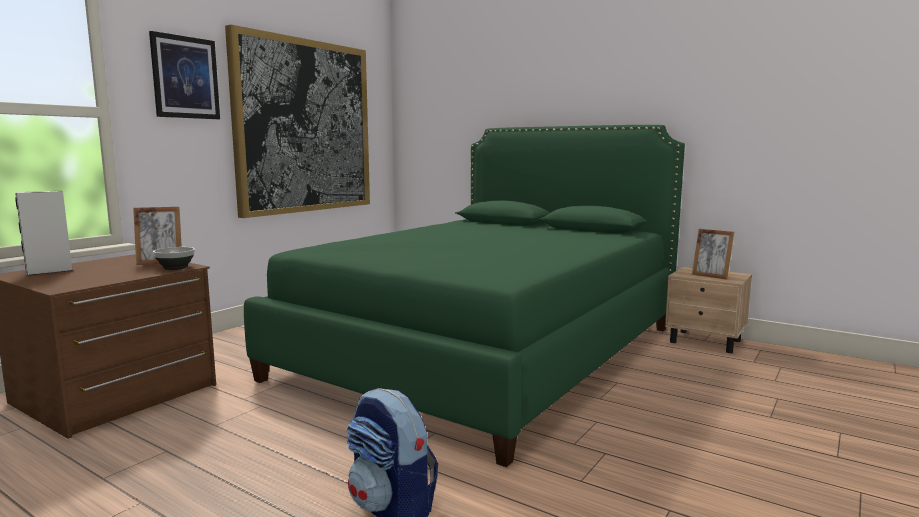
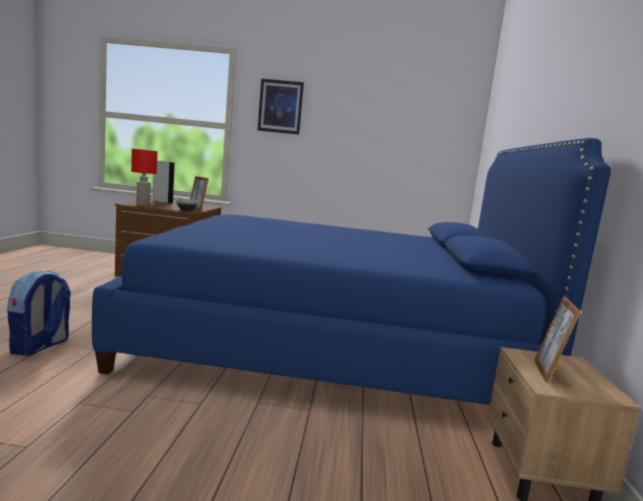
camera: 60 degrees right, 0 degrees up
(86, 282) = (142, 205): none -> red table lamp
(304, 127) = (372, 145): picture -> none
(487, 351) = (329, 345): green bed -> blue bed

